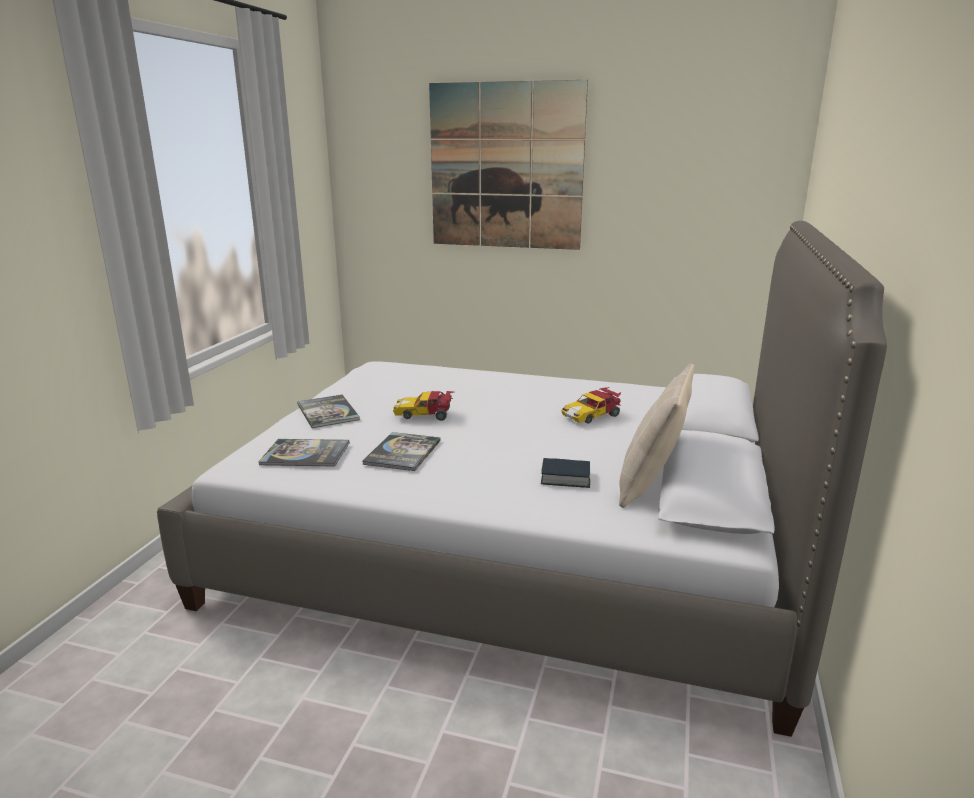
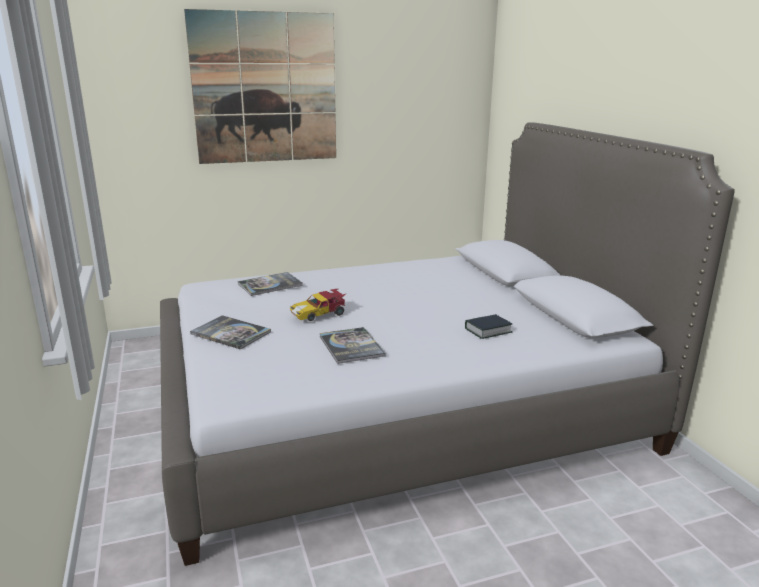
camera: 35 degrees left, 0 degrees up
(305, 454) = (274, 370): book -> book (270, 285)
(592, 416) = (436, 286): toy car -> none
(651, 484) = (540, 319): beige pillow -> none

